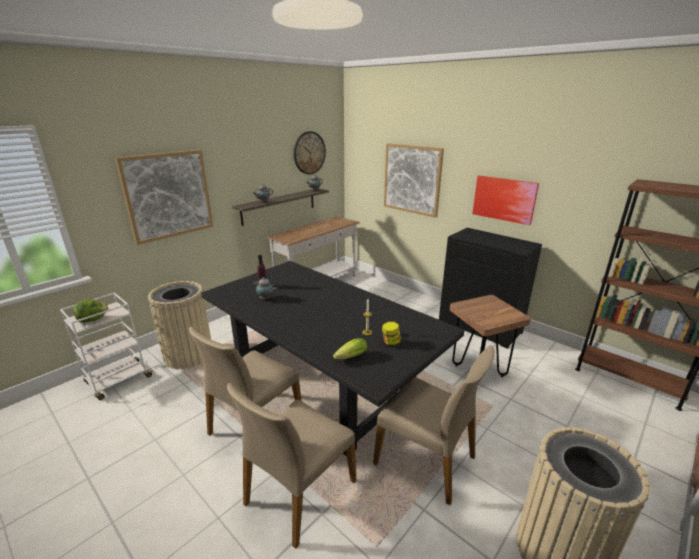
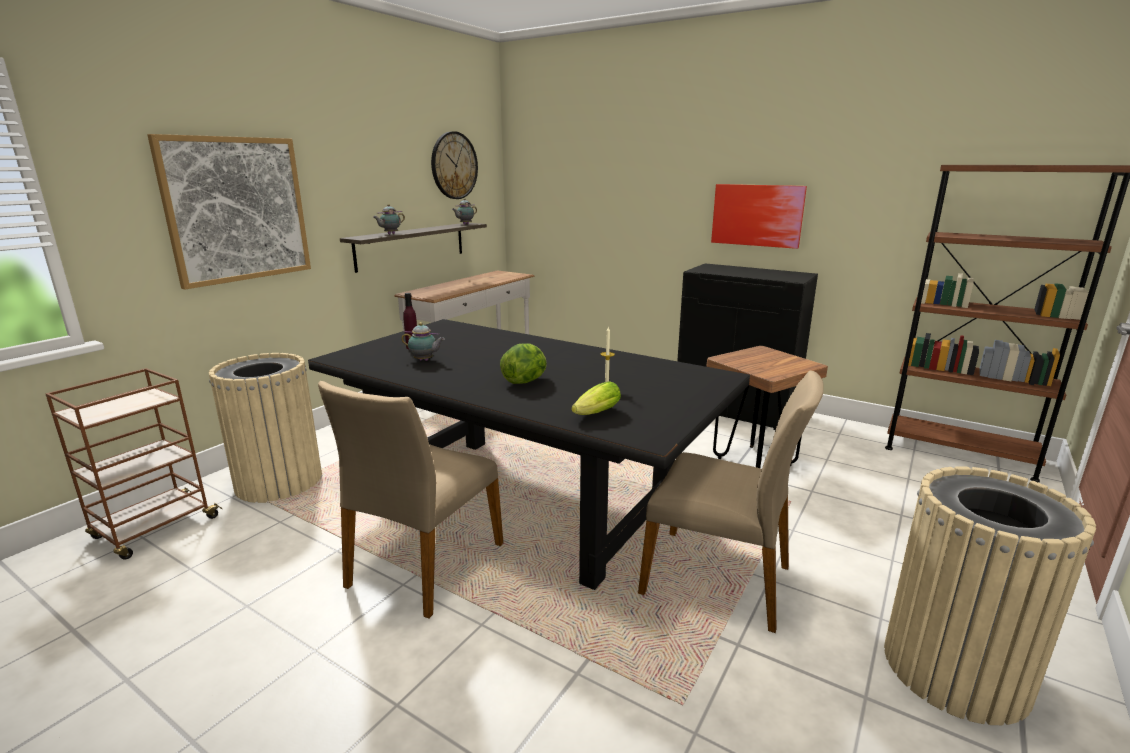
camera: 10 degrees left, 5 degrees down
(93, 320) = (113, 409): lettuce -> lettuce (525, 381)
(118, 381) = (154, 529): white cart -> brown cart
(299, 492) = (529, 648): beige chair -> none
(391, 343) = (650, 395): jar -> none
(412, 179) = (615, 201): picture -> none

